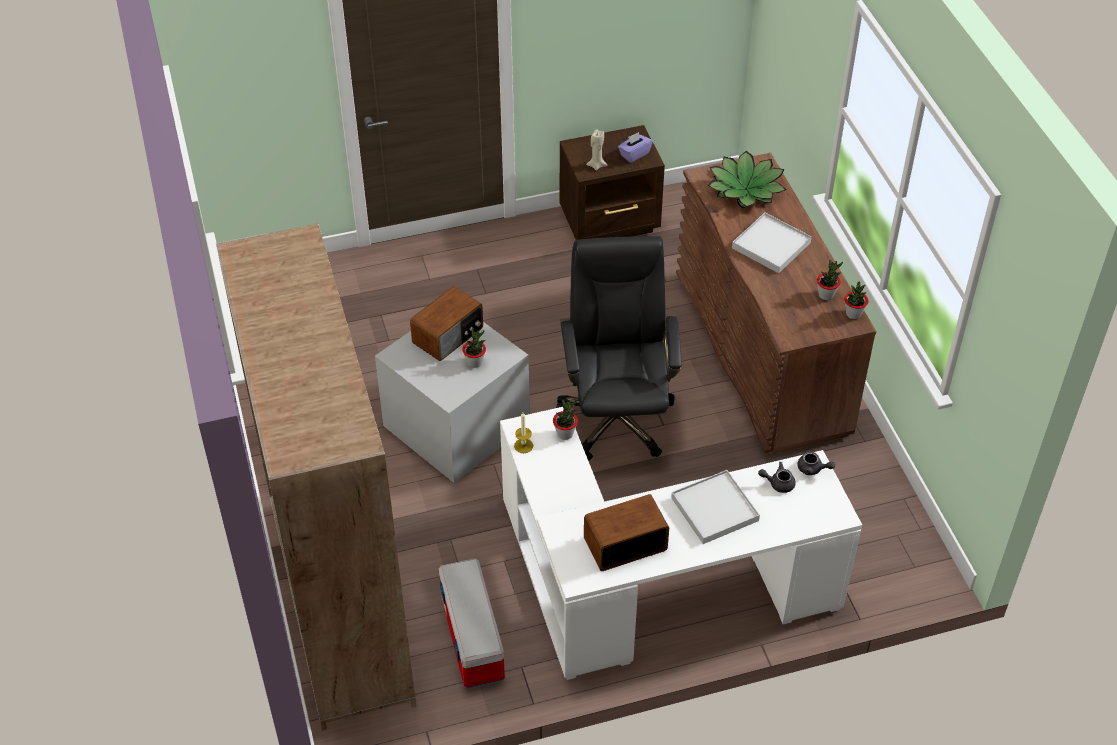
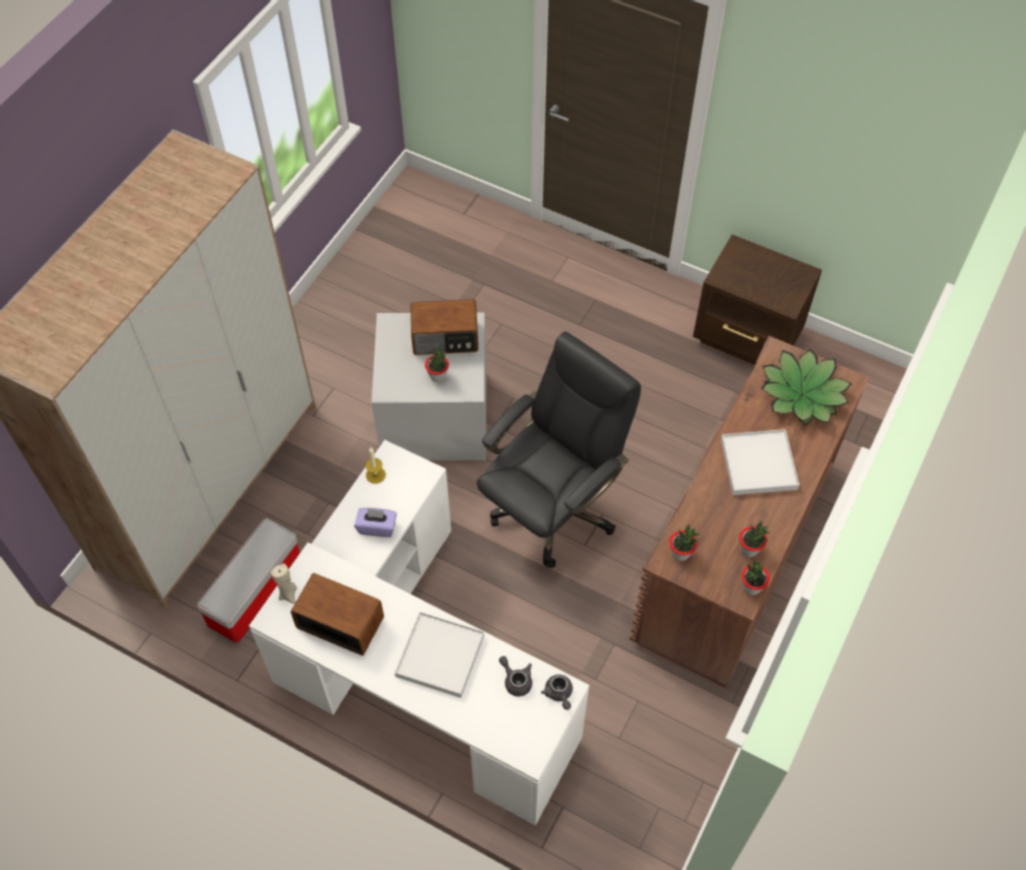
camera: 45 degrees right, 10 degrees up
(565, 434) = (416, 491): potted plant -> potted plant (680, 553)
(596, 165) = (736, 278): beige candle -> beige candle (288, 594)
(634, 154) = (780, 291): purple tissue box -> purple tissue box (377, 527)

